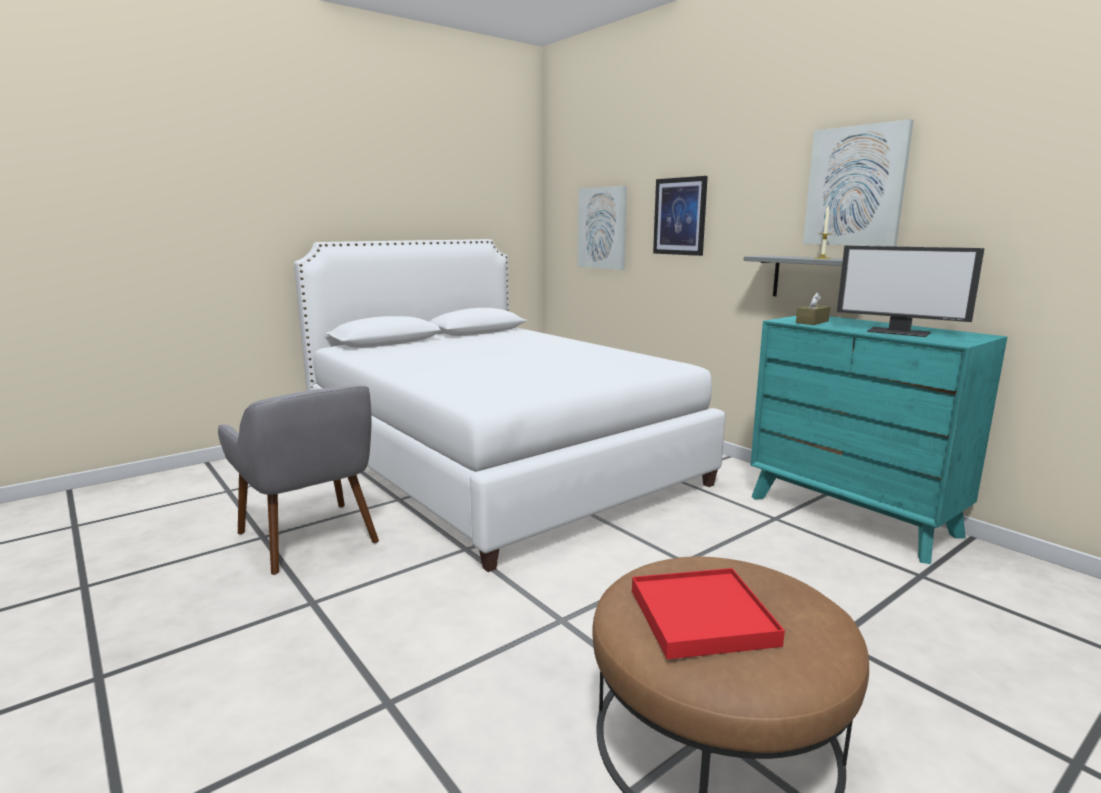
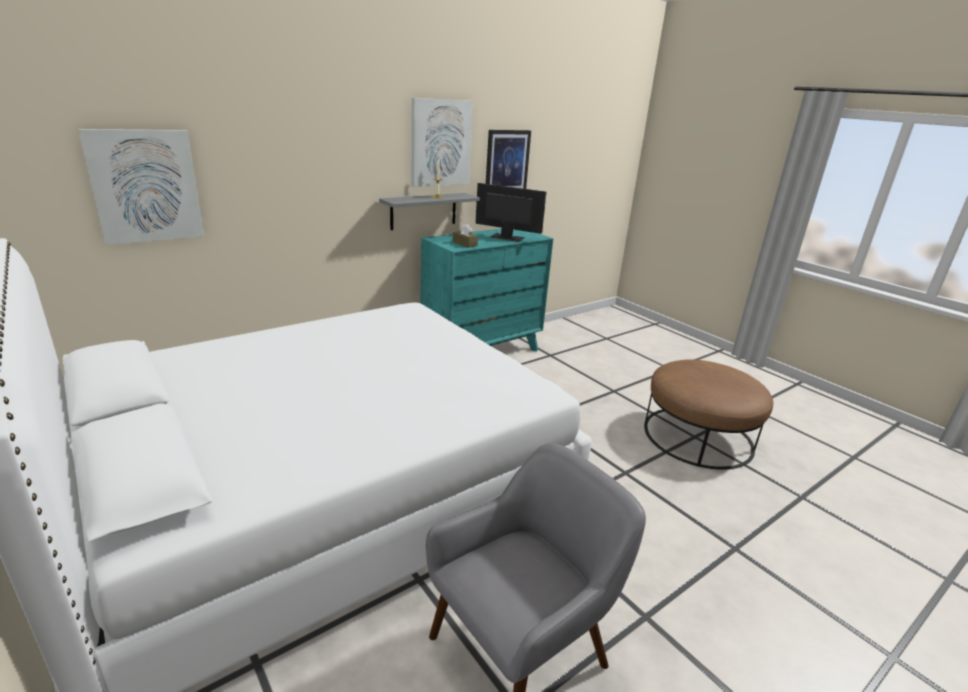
camera: 90 degrees left, 10 degrees up
(680, 216) = (281, 167): picture -> picture (507, 162)
(701, 617) = (726, 385): red tray -> none
(899, 332) = (506, 237): monitor -> monitor turned 105 degrees counterclockwise

